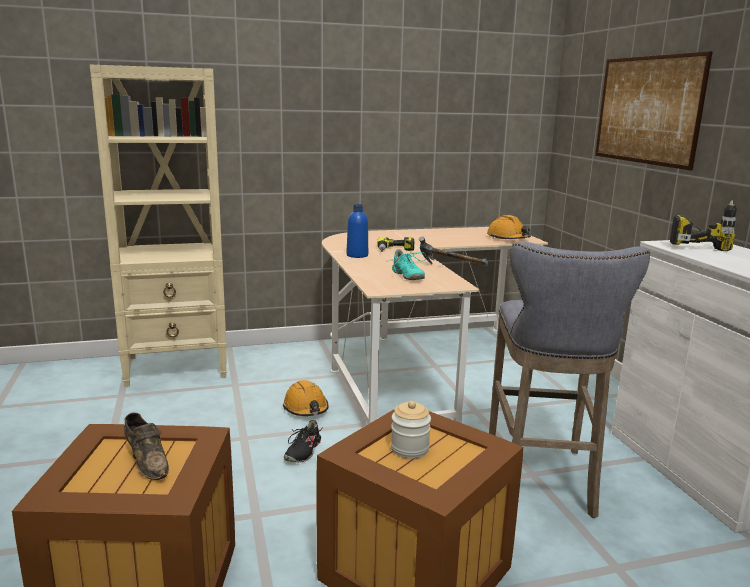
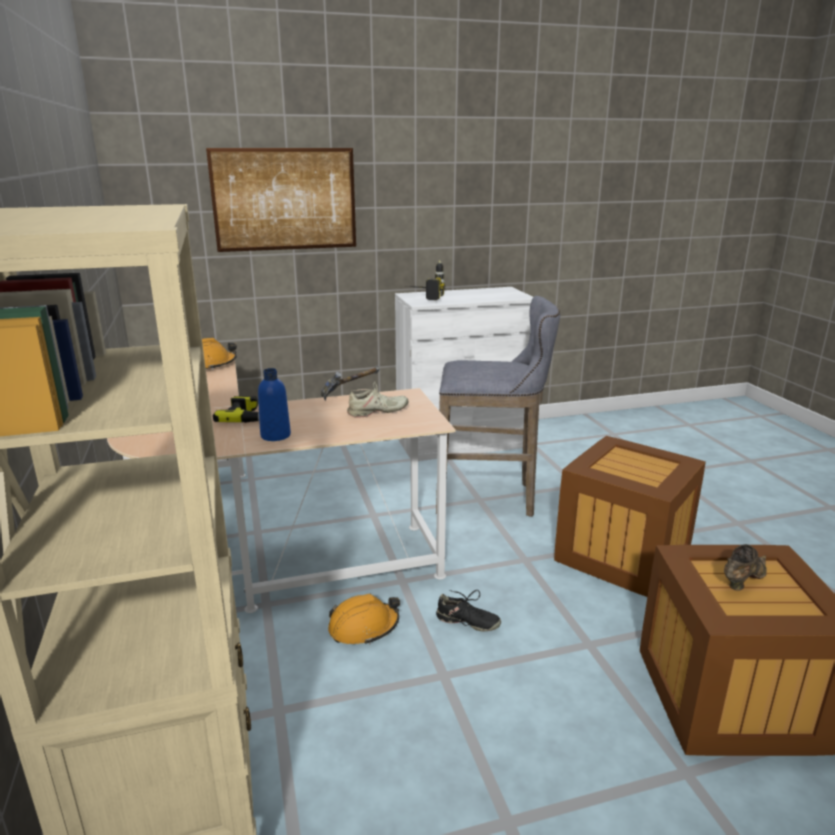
camera: 90 degrees left, 5 degrees up
(407, 276) = (377, 412): turquoise shoe -> beige shoe
(409, 449) = (633, 470): jar -> none

